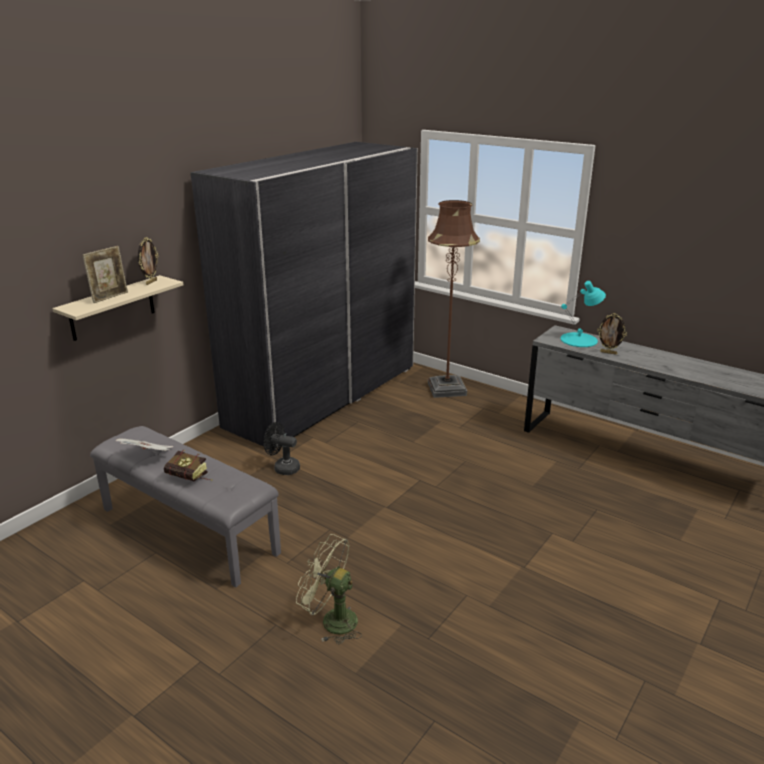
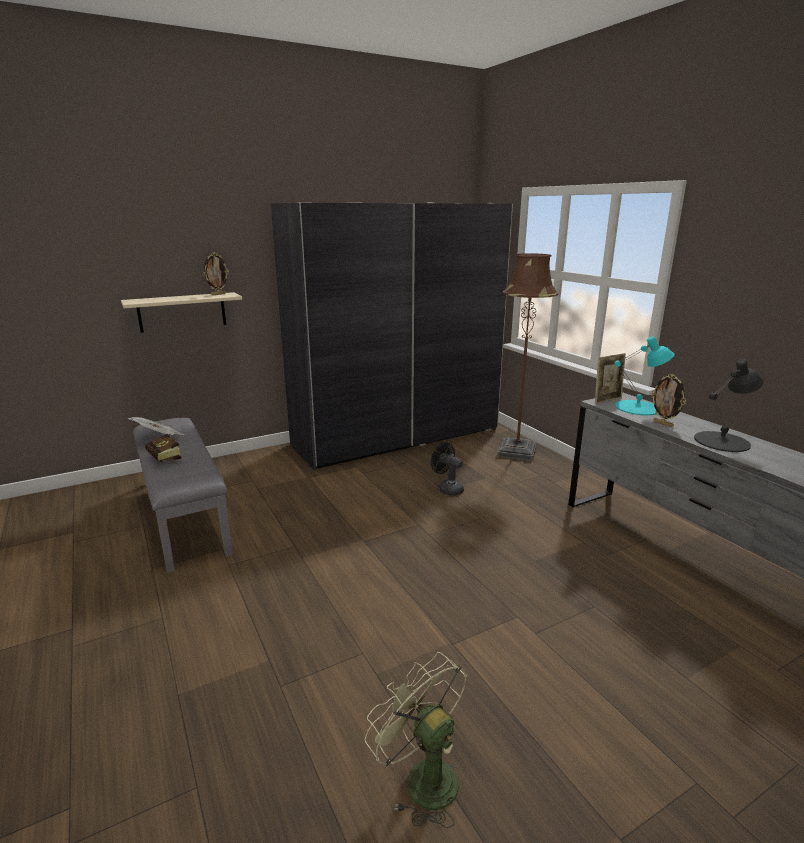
camera: 25 degrees right, 5 degrees down
(110, 297) = (170, 298): picture frame -> picture frame (607, 400)
(283, 468) = (307, 485): black fan -> black fan (447, 488)
(331, 620) = (211, 631): green fan -> green fan (422, 777)
(657, 361) = (722, 441): none -> black table lamp

